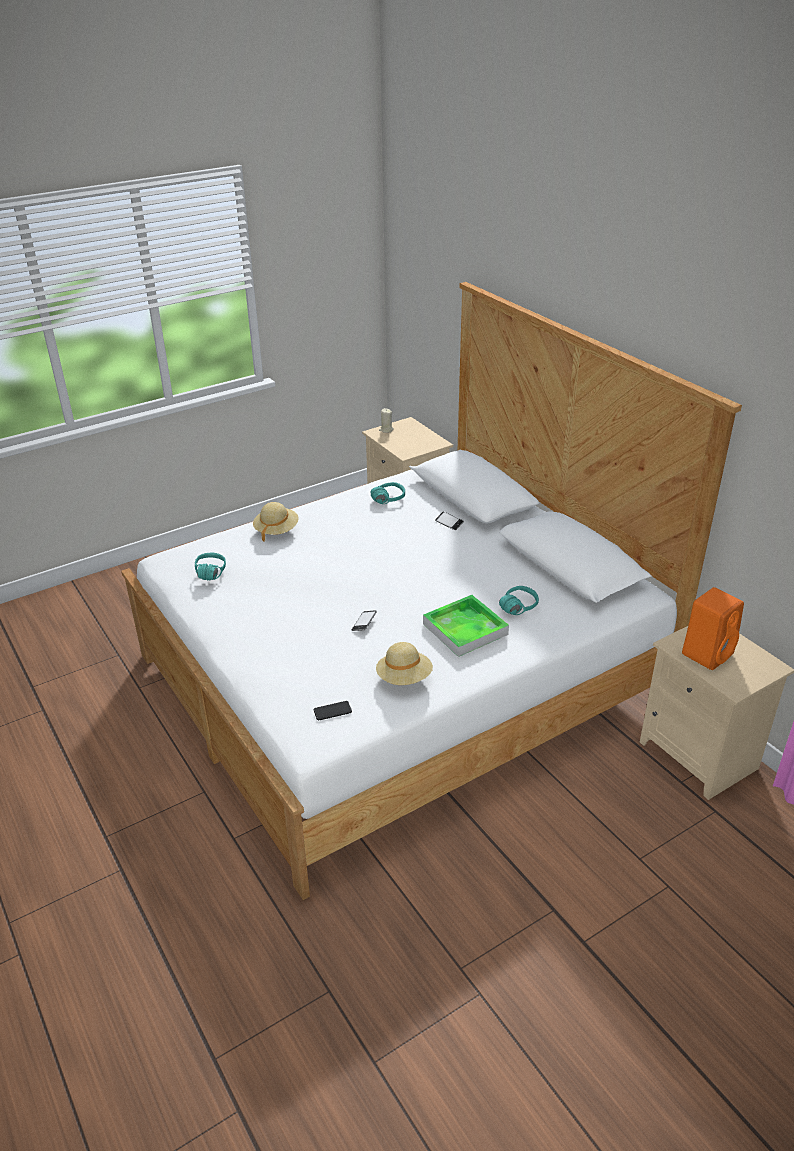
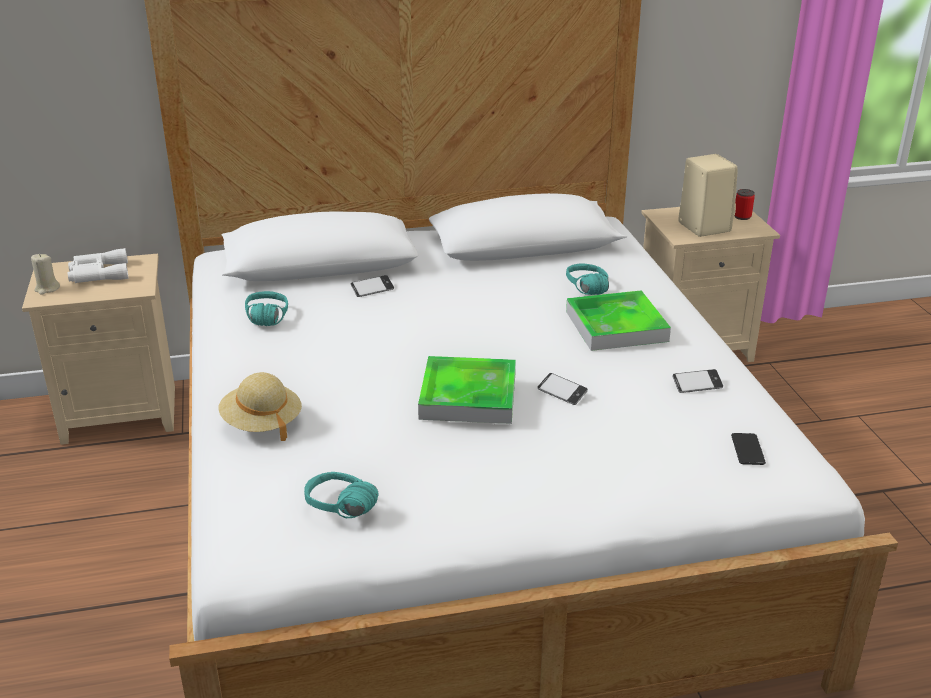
camera: 70 degrees left, 5 degrees down
(334, 587) = (468, 396): none -> tray
(404, 678) = (697, 385): beige hat -> phone
(414, 436) = (97, 273): none -> white binoculars
(707, 653) = (702, 226): orange speaker -> beige speaker
(755, 674) = (742, 216): none -> can

